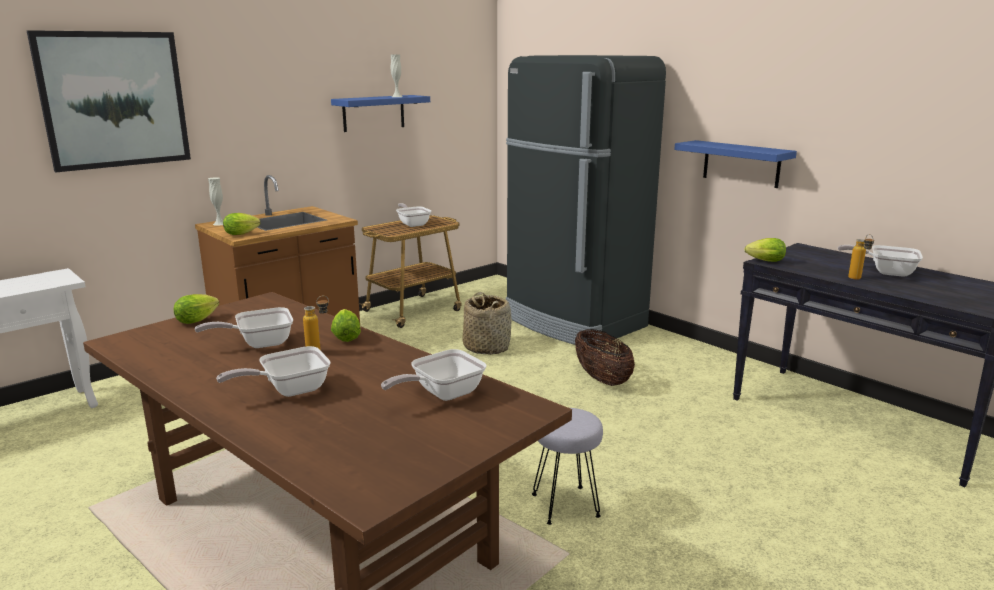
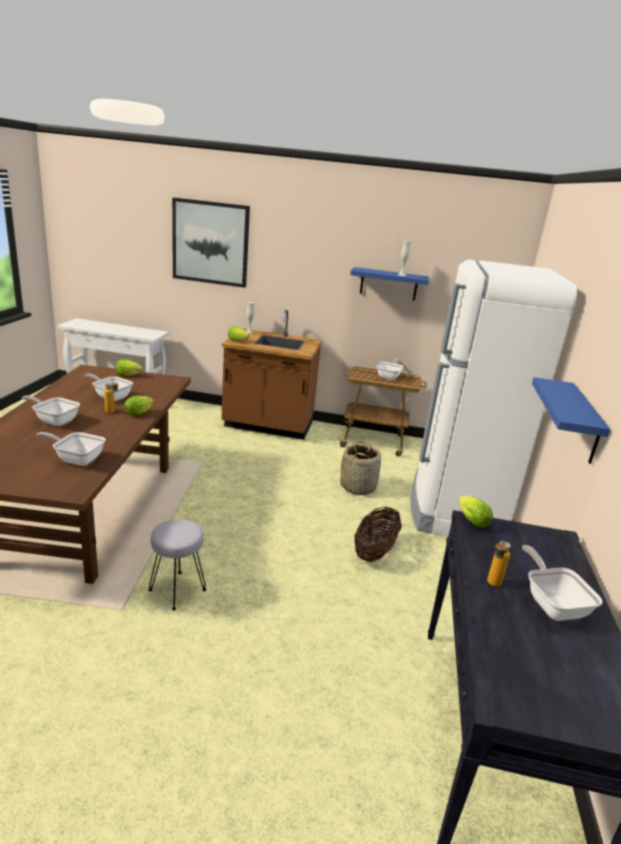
camera: 50 degrees right, 5 degrees up
(574, 323) = (454, 509): black fridge -> white fridge

